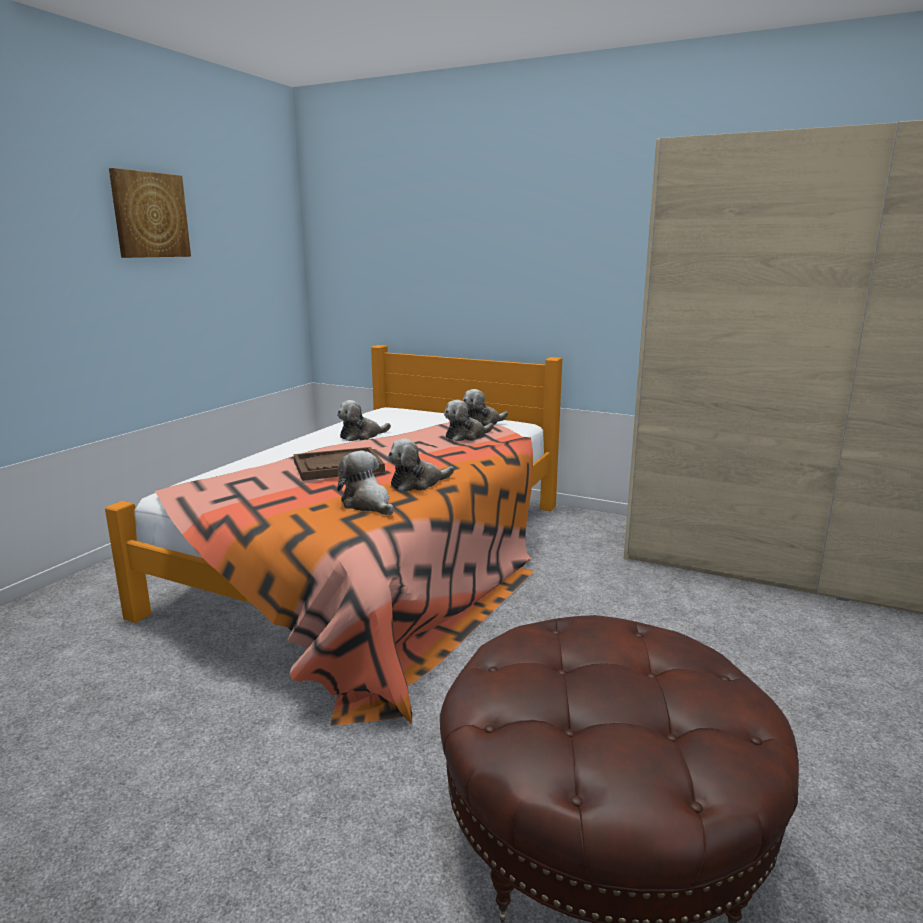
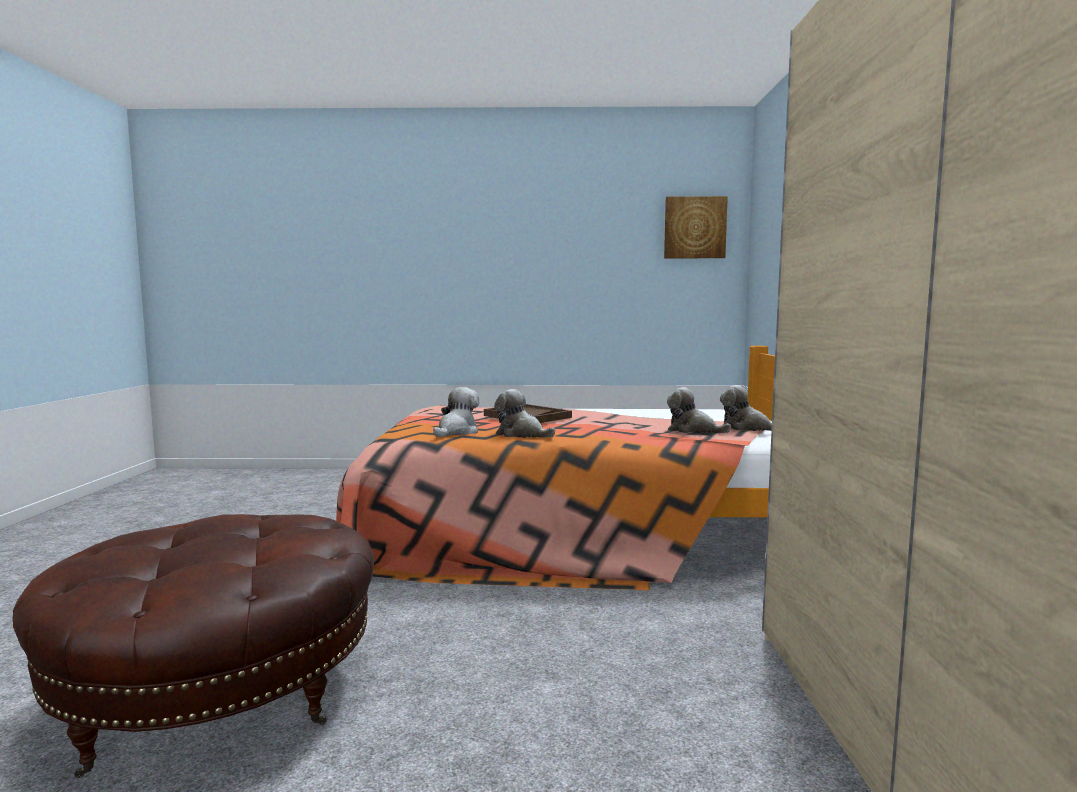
camera: 65 degrees right, 10 degrees down
(149, 215) = (569, 229): picture -> picture (694, 228)
(361, 436) = (633, 414): plush toy -> none

